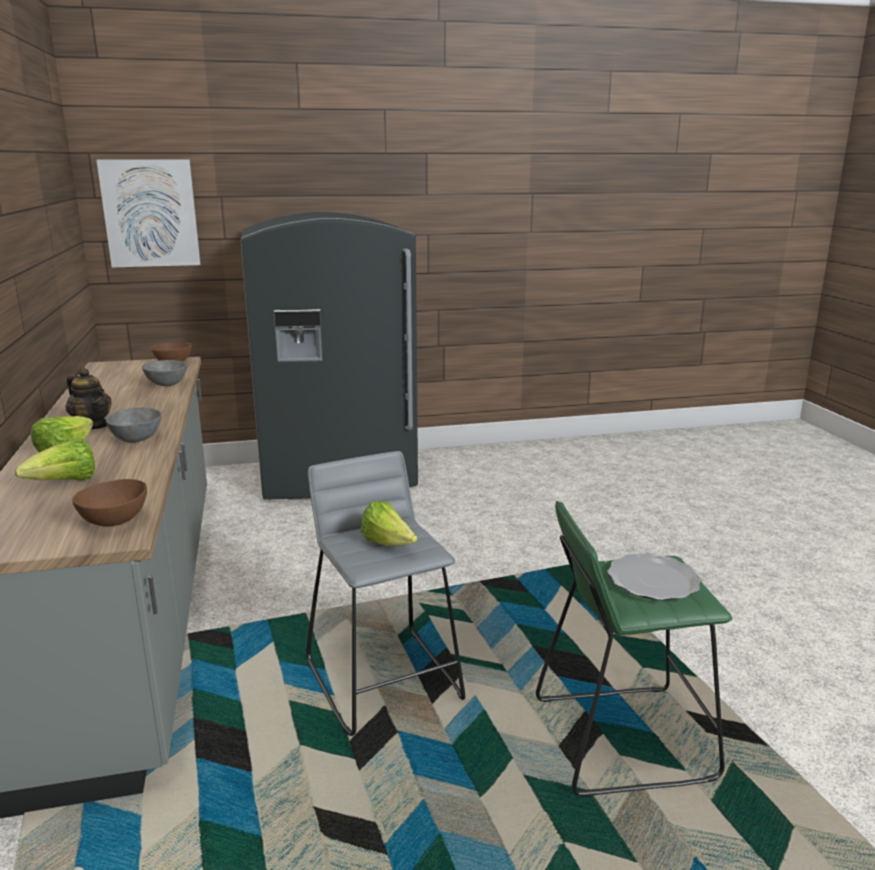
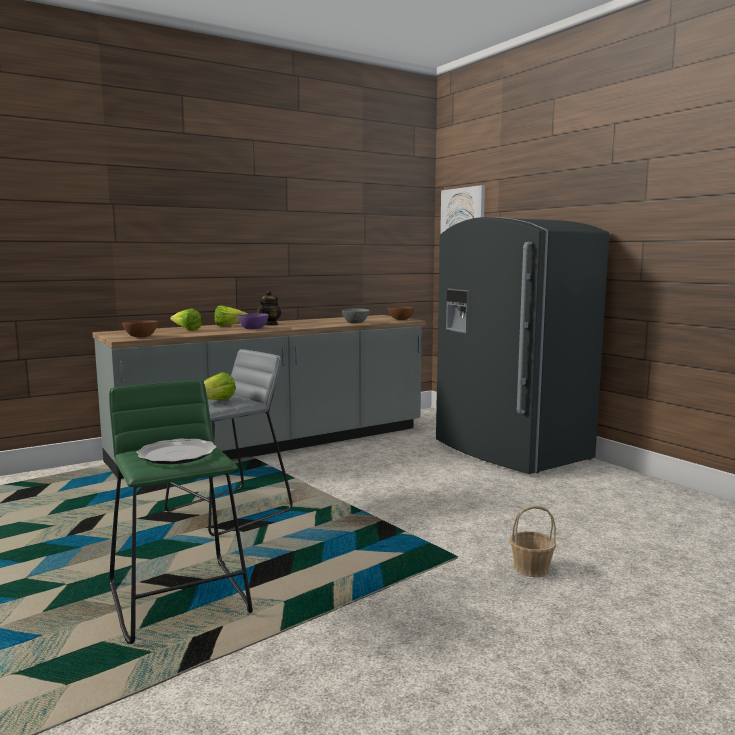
camera: 70 degrees right, 10 degrees down
(137, 438) = (254, 329): grey bowl -> purple bowl
(607, 540) = (531, 568): none -> basket

